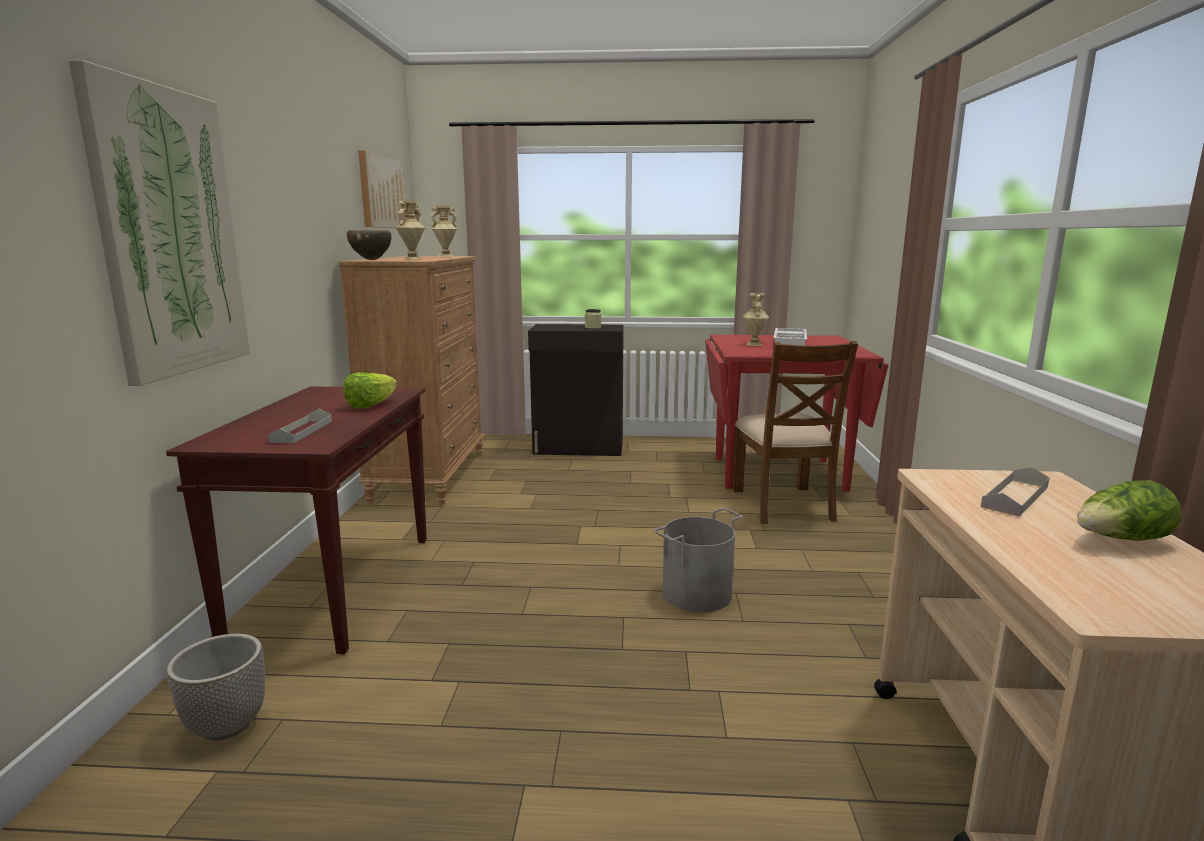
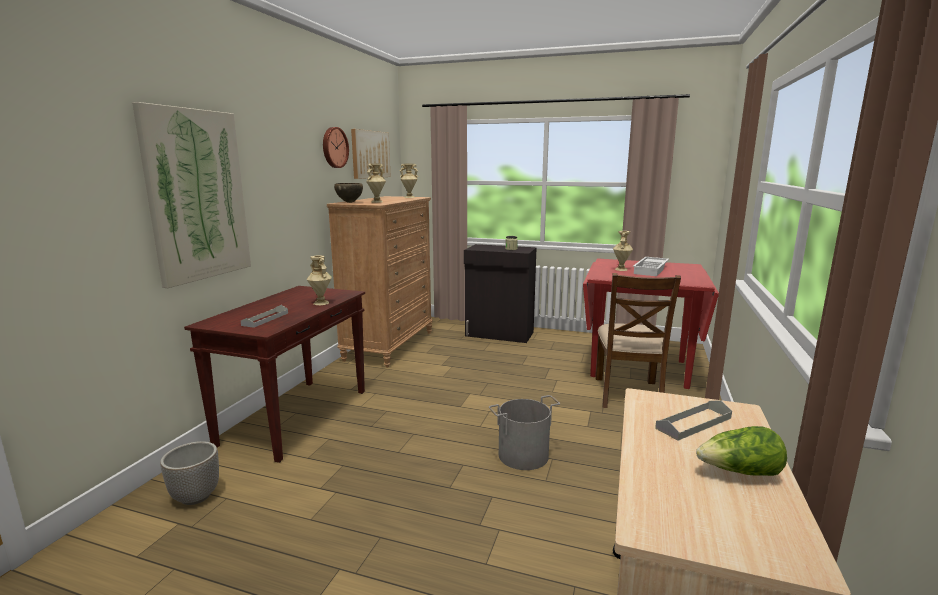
camera: 15 degrees right, 0 degrees up
(340, 176) = (334, 147): none -> wall clock
(371, 405) = (320, 303): lettuce -> beige vase

